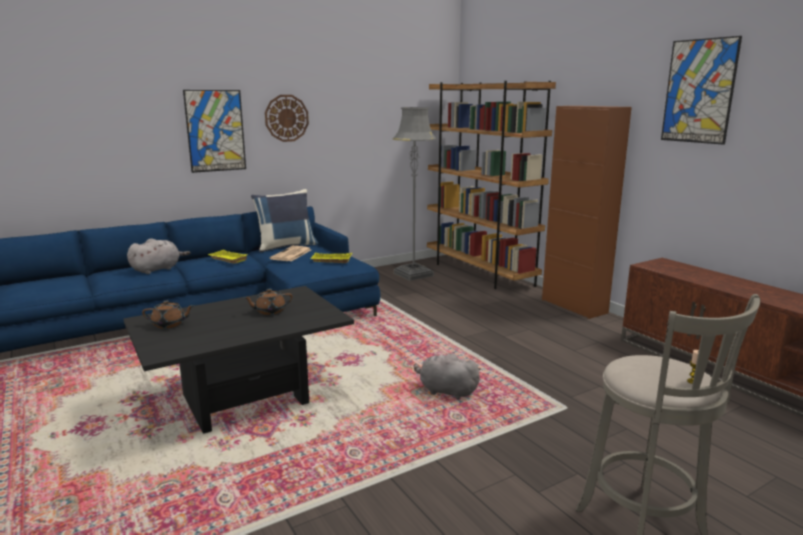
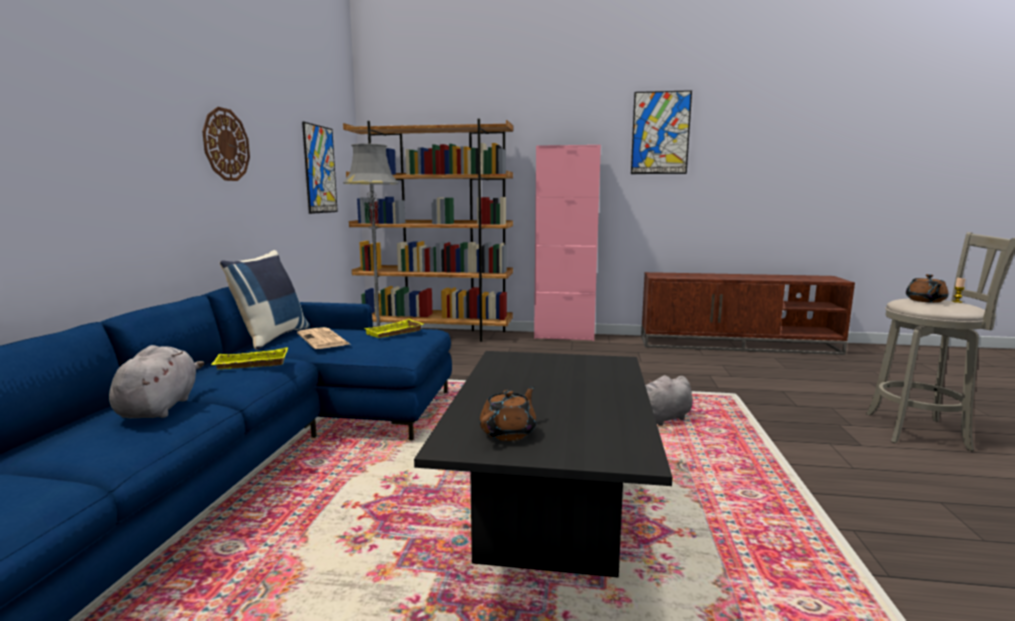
camera: 50 degrees left, 5 degrees down
(215, 131) = (141, 152): picture -> picture (320, 169)
(269, 311) = (551, 378): brown teapot -> brown teapot (925, 301)
(574, 306) = (564, 336): brown cabinet -> pink cabinet

